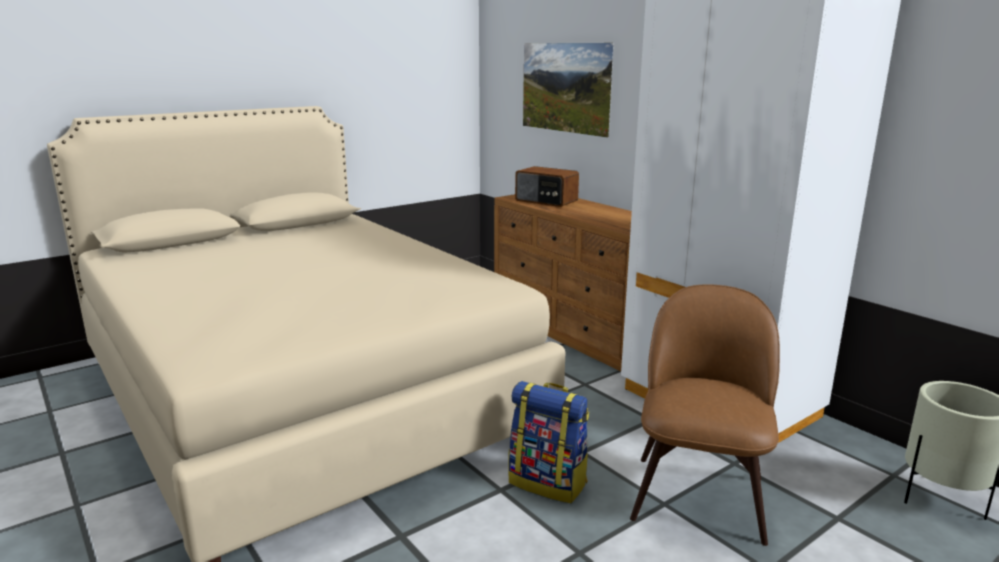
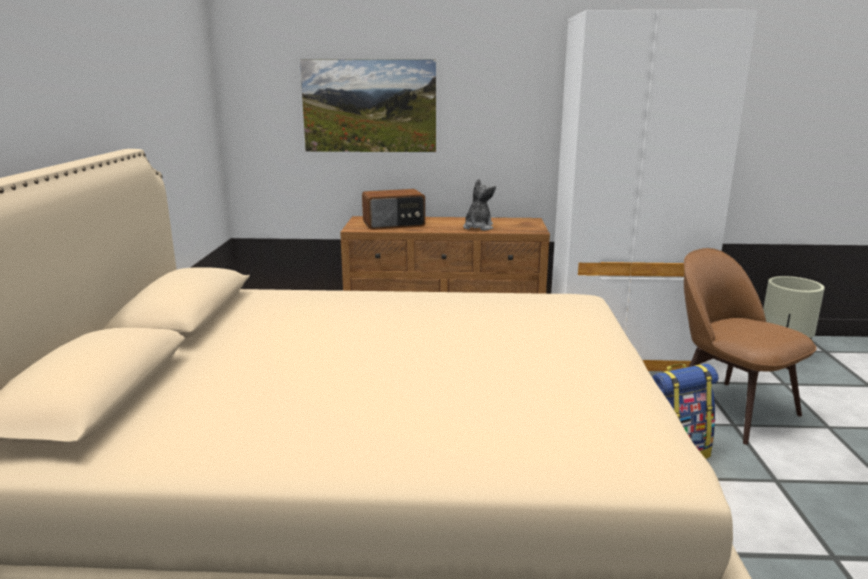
camera: 50 degrees left, 0 degrees up
(596, 217) = (478, 227): none -> plush toy

